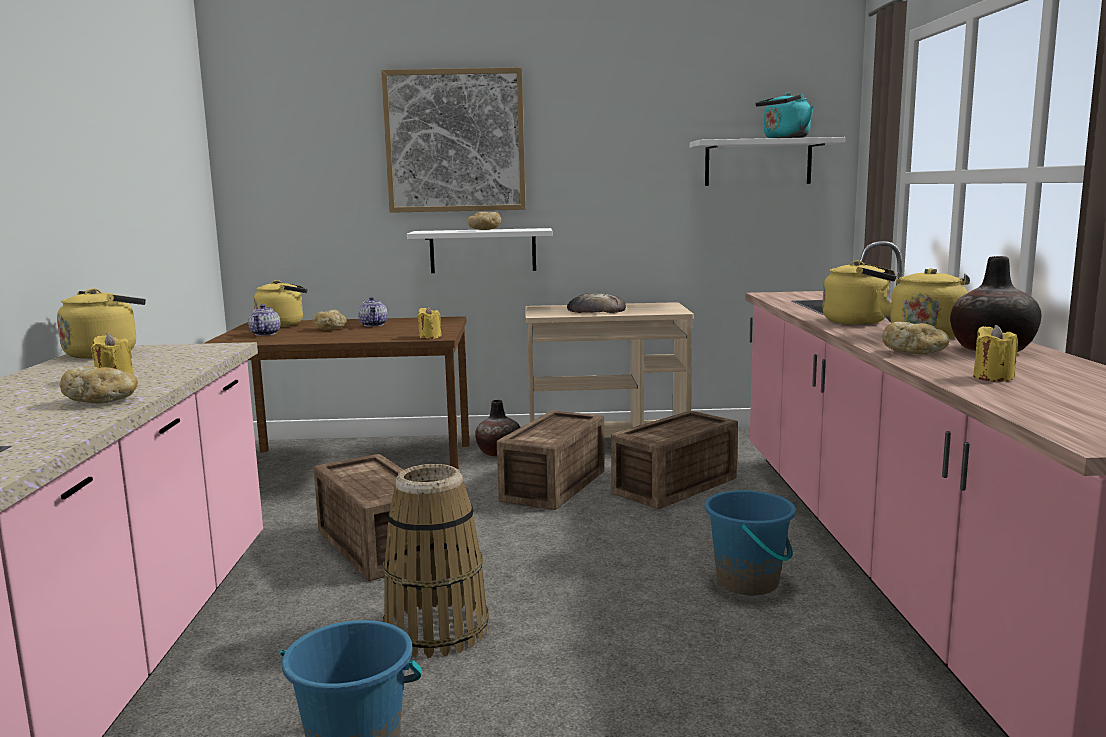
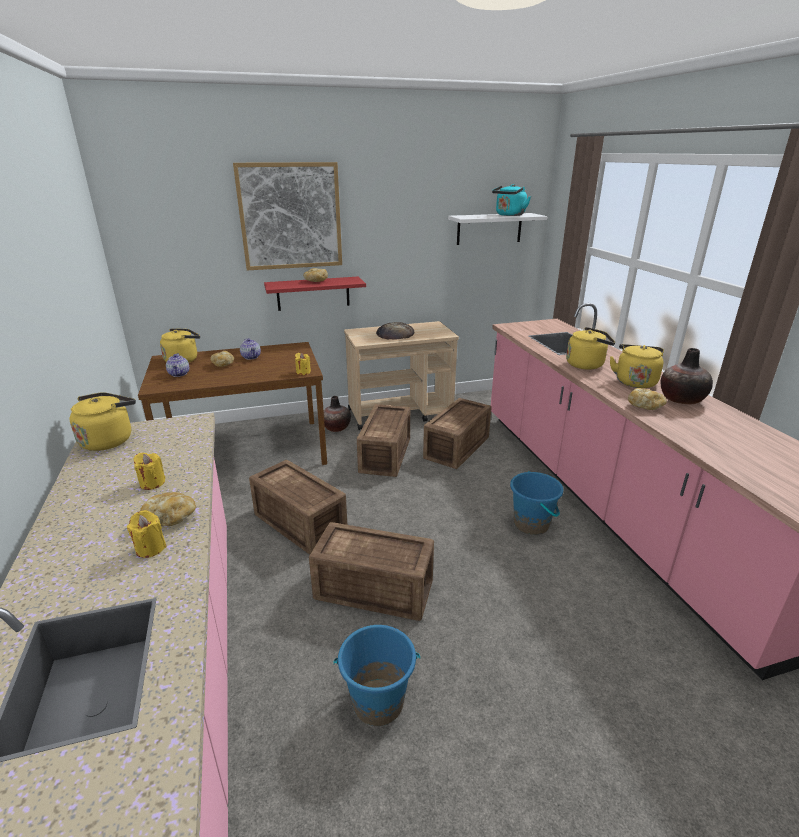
camera: 15 degrees left, 15 degrees up
(436, 631) = (375, 591): basket -> crate
(483, 250) = (313, 293): white shelf -> red shelf
(993, 377) = (705, 436): yellow candle -> yellow candle (150, 548)

